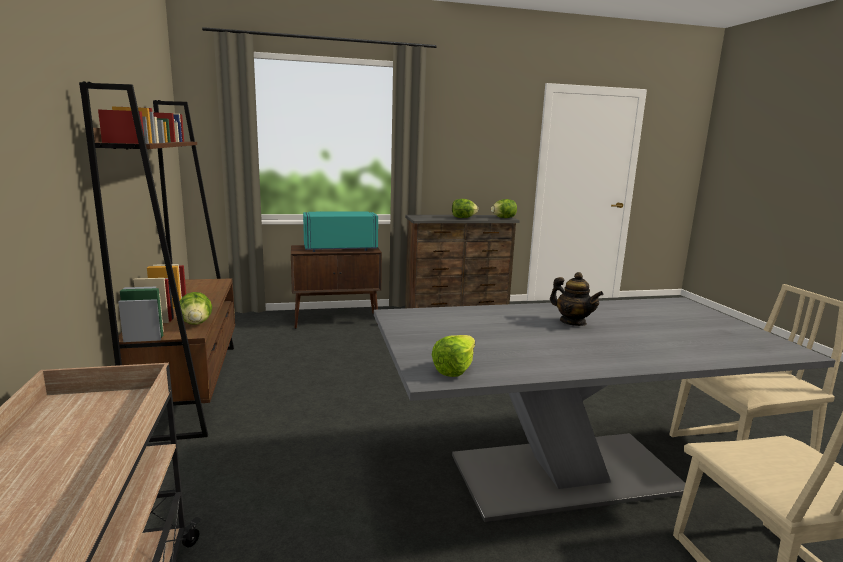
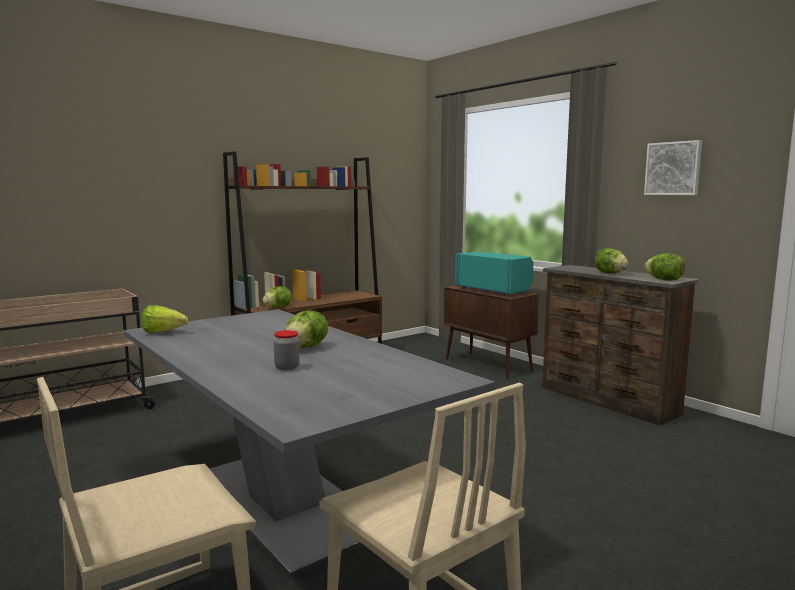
camera: 65 degrees right, 5 degrees down
(473, 136) = (673, 168): none -> picture
(573, 322) = (306, 347): teapot -> lettuce
(643, 336) = (287, 367): none -> jar

